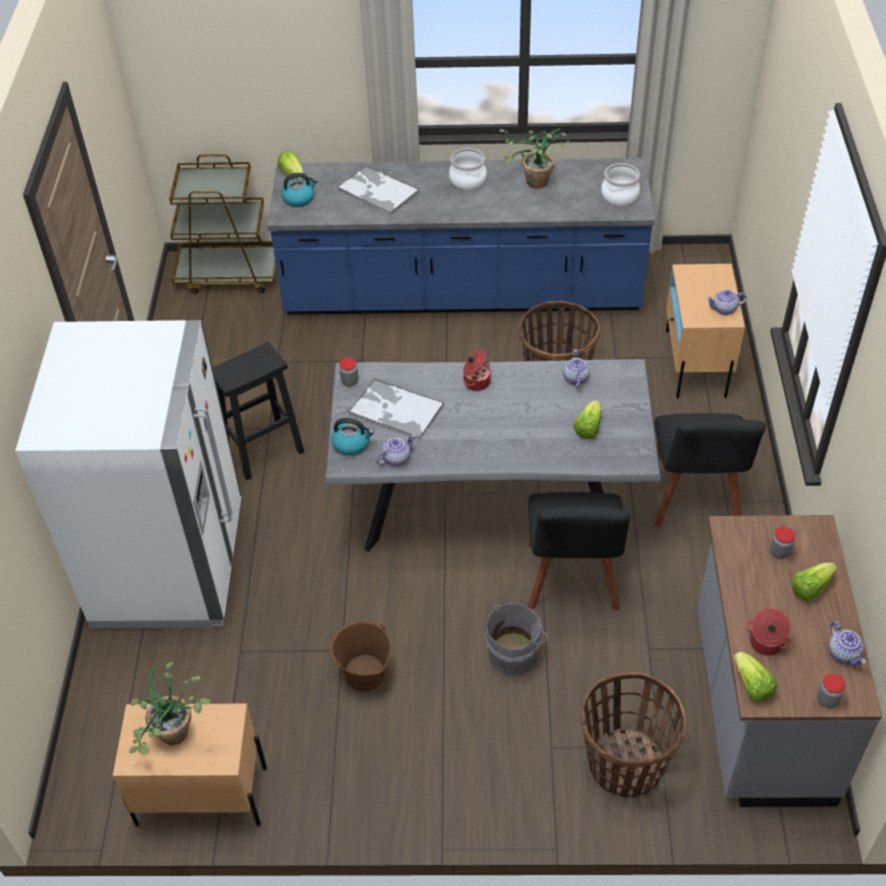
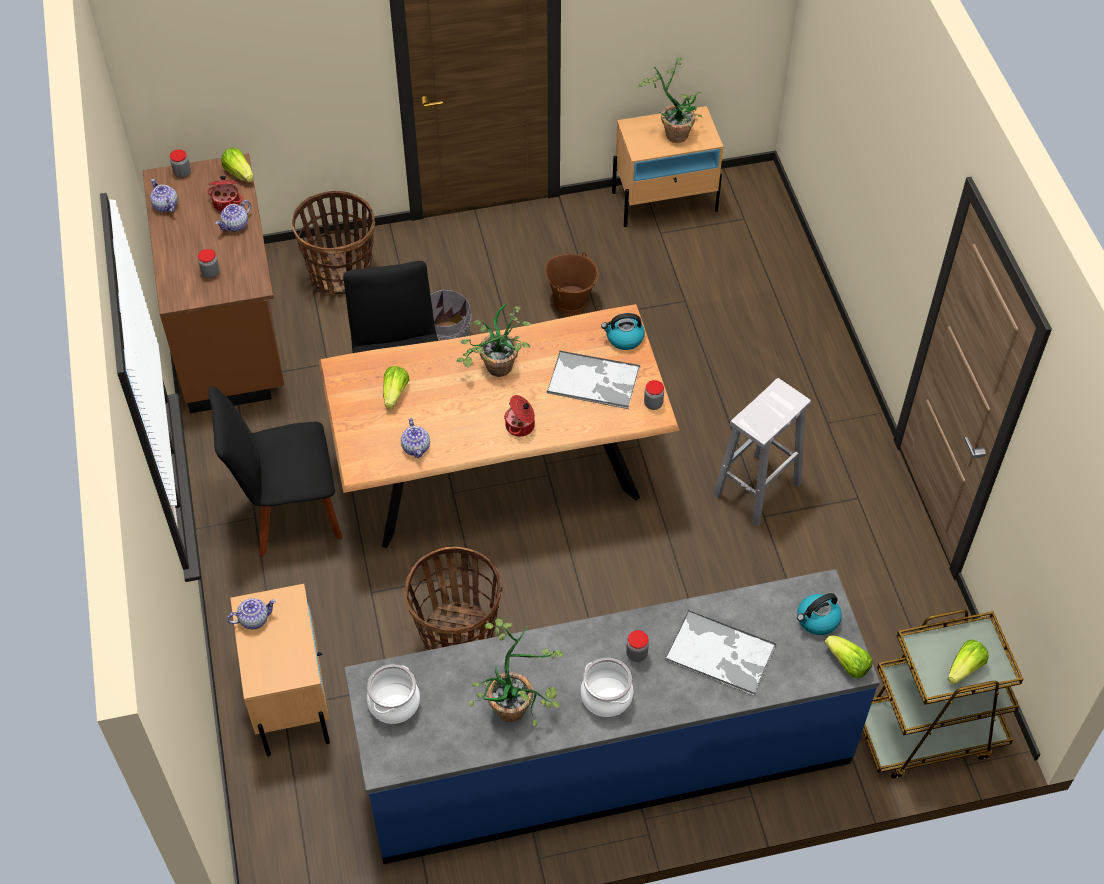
camera: 165 degrees right, 5 degrees up
(170, 564) = (787, 359): white fridge -> none
(264, 449) = (756, 490): black stool -> white stool
(396, 458) = (576, 331): teapot -> teapot (235, 225)
(437, 198) = (636, 654): none -> jar
(486, 432) = (496, 372): none -> potted plant
(490, 502) = (499, 474): grey dining table -> brown dining table
(694, 500) = (289, 513): black chair -> black chair turned 90 degrees counterclockwise
(759, 707) = (230, 333): grey counter -> brown counter
(810, 588) = (186, 248): lettuce -> lettuce (965, 668)

